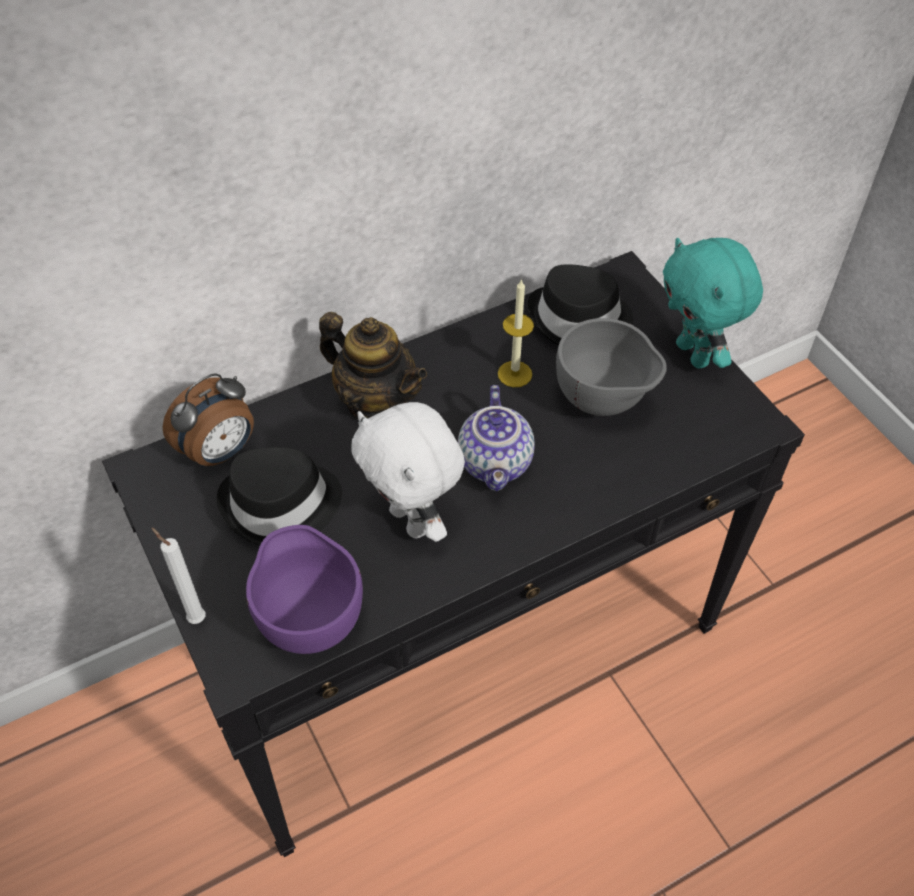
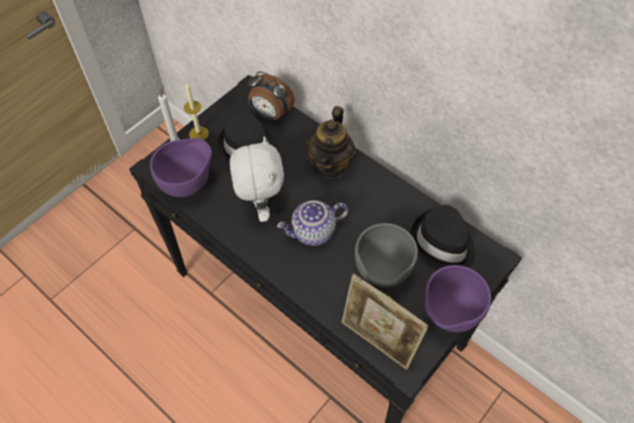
camera: 70 degrees right, 5 degrees up
(412, 521) = (260, 206): white plush toy -> white plush toy turned 135 degrees clockwise
(514, 374) = (382, 222): candle -> candle (199, 134)
(694, 354) = (447, 316): turquoise plush toy -> purple bowl
(712, 443) = (377, 342): none -> picture frame

